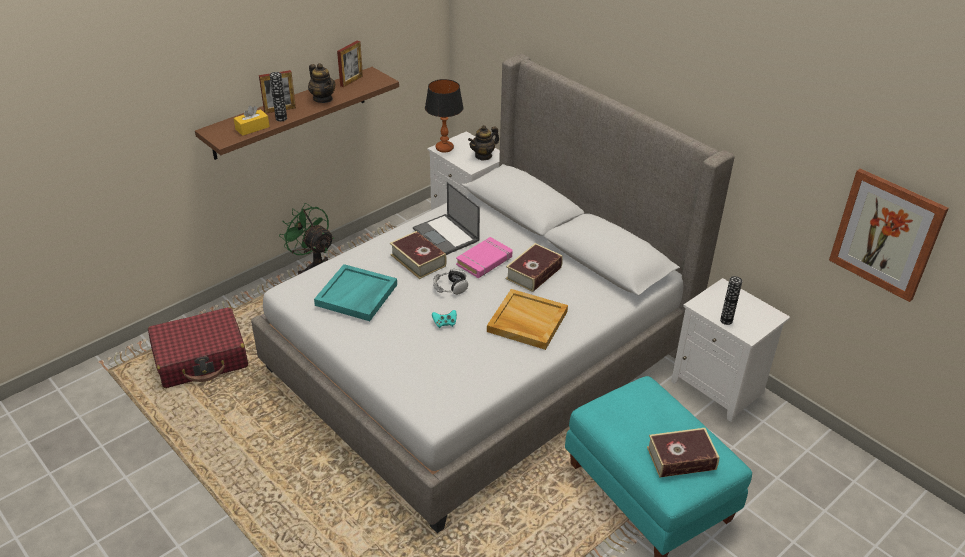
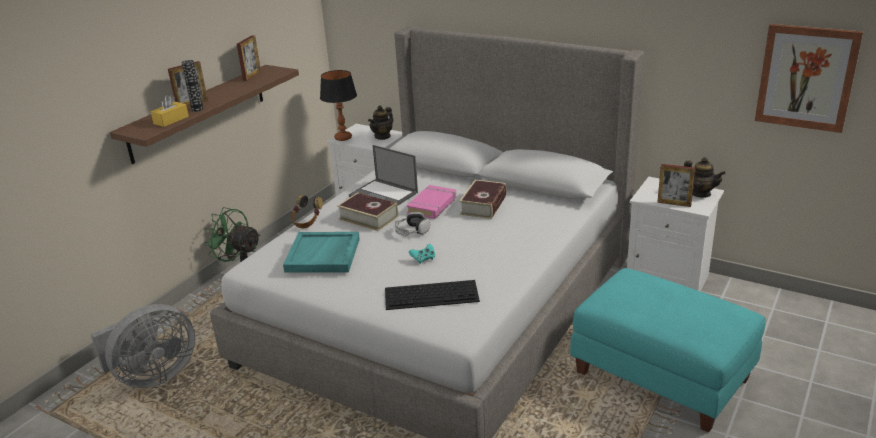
camera: 15 degrees left, 10 degrees down
(201, 358) = (153, 376): red suitcase -> grey fan
(323, 99) = (231, 90): teapot -> teapot (700, 193)
(361, 250) = (307, 222): none -> headphones
(431, 367) = (432, 294): none -> keyboard
(526, 321) = (501, 241): beige tray -> none
(681, 458) = (701, 319): book -> none
(726, 320) = (674, 203): vase -> picture frame

